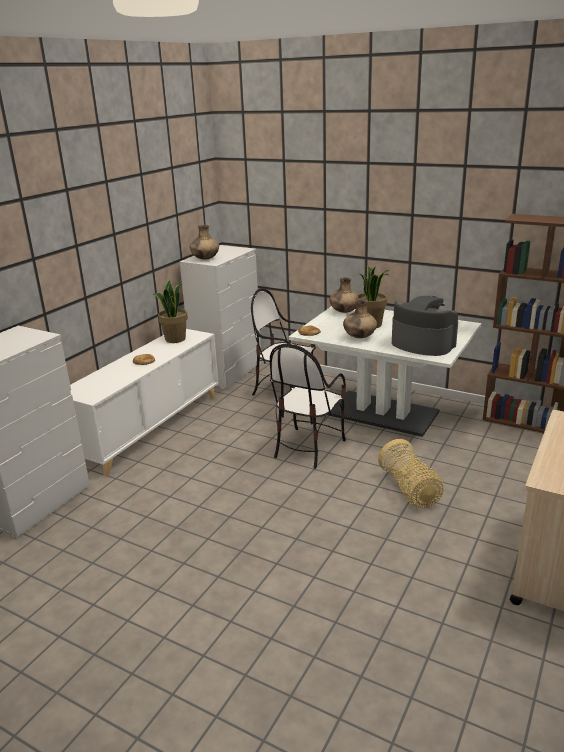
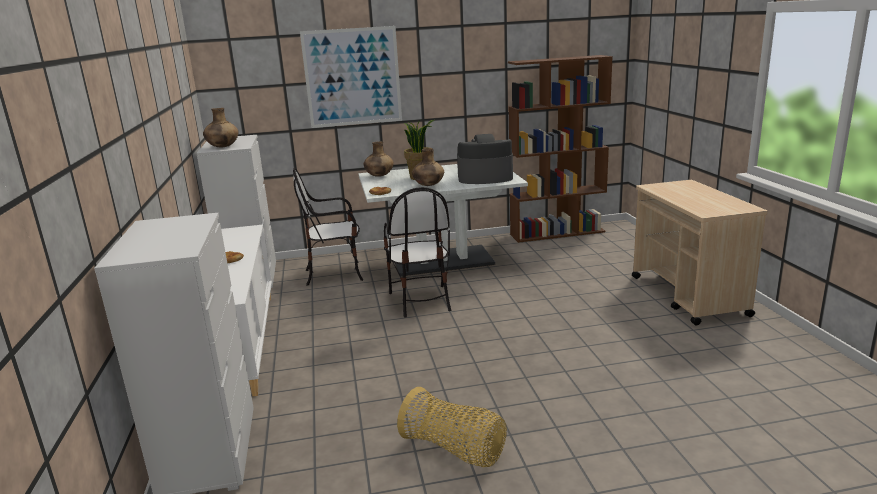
camera: 40 degrees left, 5 degrees down
(175, 339) = (227, 237): potted plant -> none
(344, 208) = (352, 77): none -> picture
(410, 490) = (540, 296): basket -> basket (455, 450)

